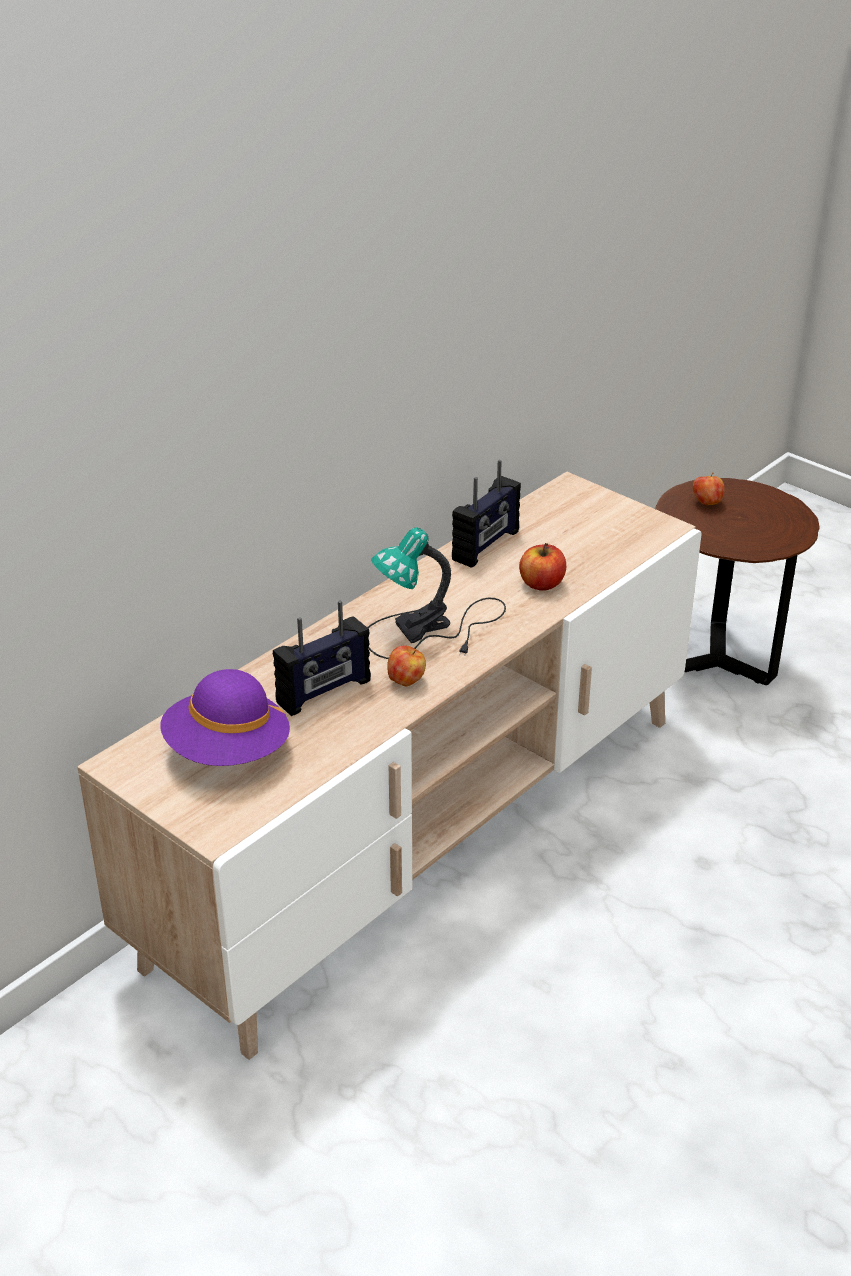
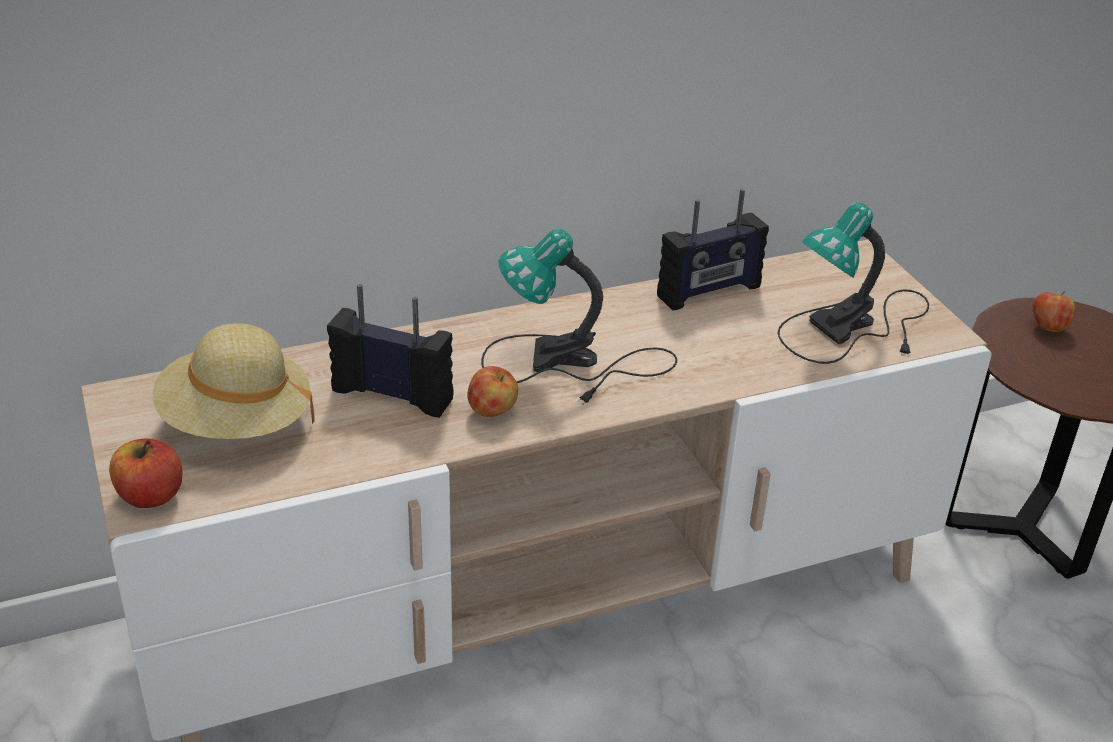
camera: 25 degrees right, 0 degrees up
(227, 751) = (236, 423): purple hat -> beige hat
(324, 692) = (393, 394): radio -> radio turned 150 degrees counterclockwise
(542, 584) = (740, 353): apple -> apple (150, 496)
(605, 541) = (856, 327): none -> table lamp

